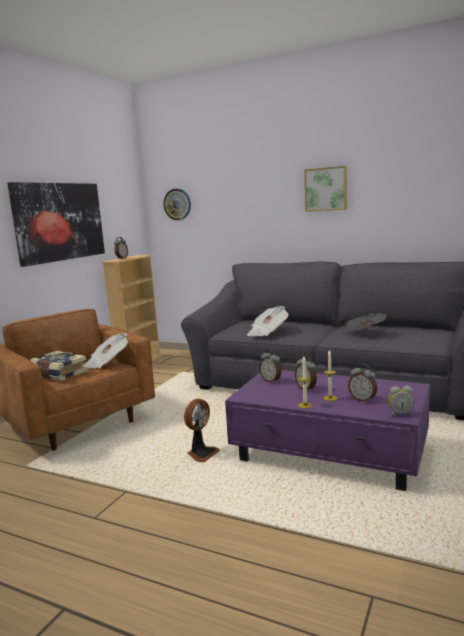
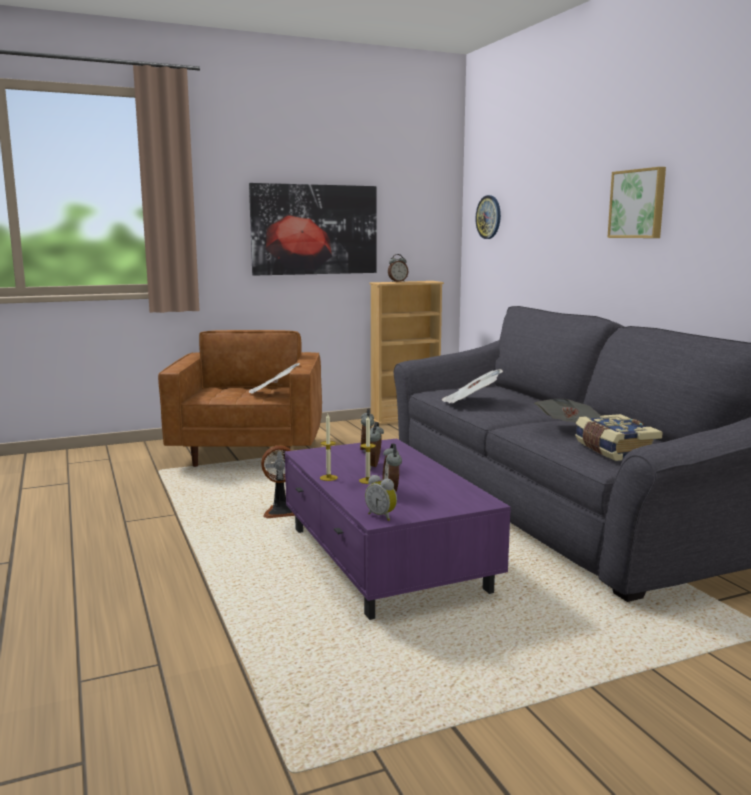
camera: 40 degrees right, 0 degrees up
(58, 374) = (220, 391): book -> book (614, 450)

